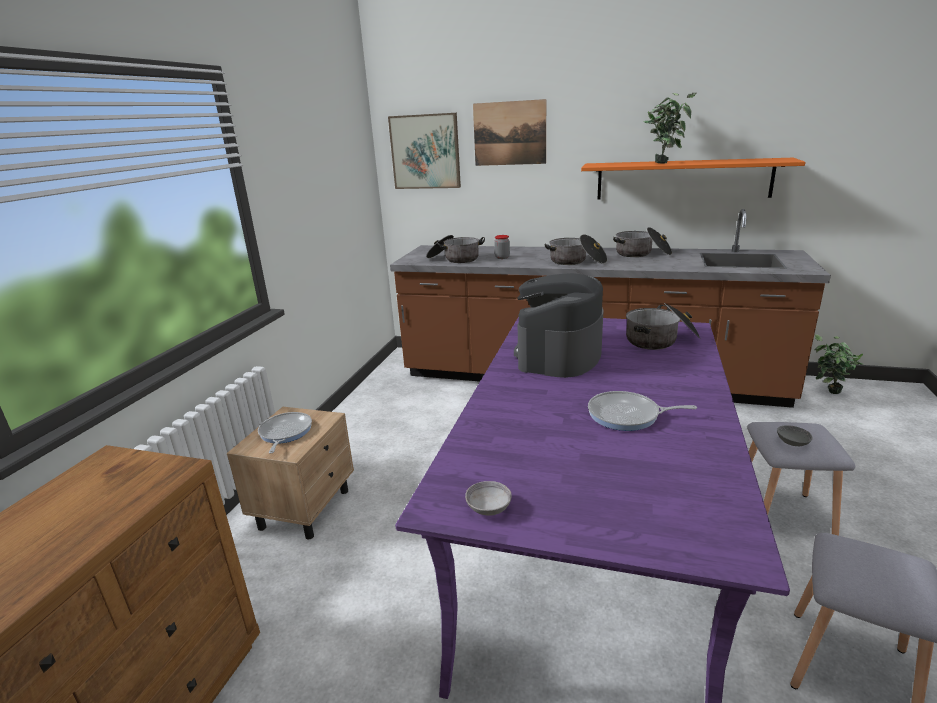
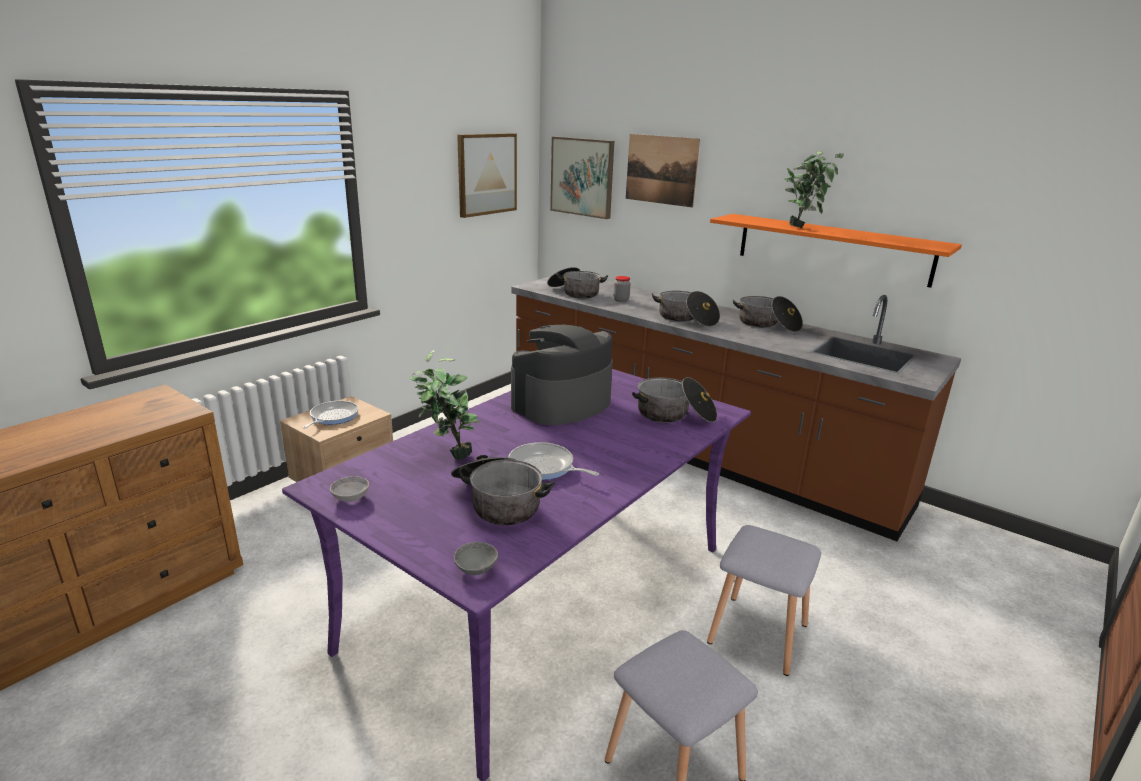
camera: 20 degrees right, 0 degrees up
(341, 157) = (486, 174): none -> picture
(637, 462) = (498, 502): none -> cooking pot
(792, 443) = (756, 552): grey bowl -> grey bowl (476, 568)
(828, 393) = (960, 540): potted plant -> potted plant (448, 456)

